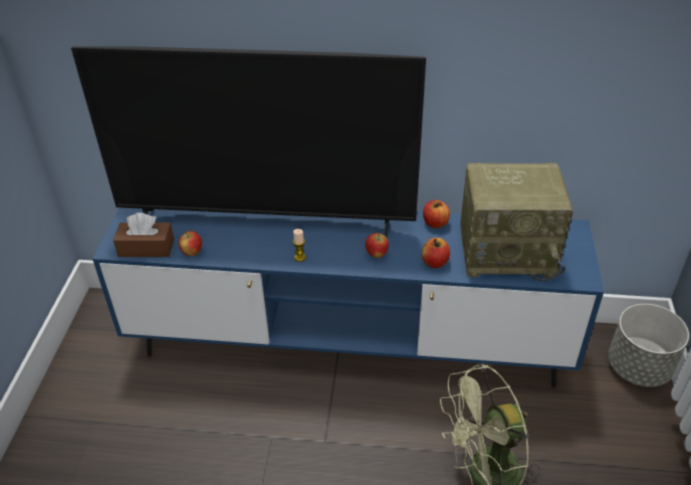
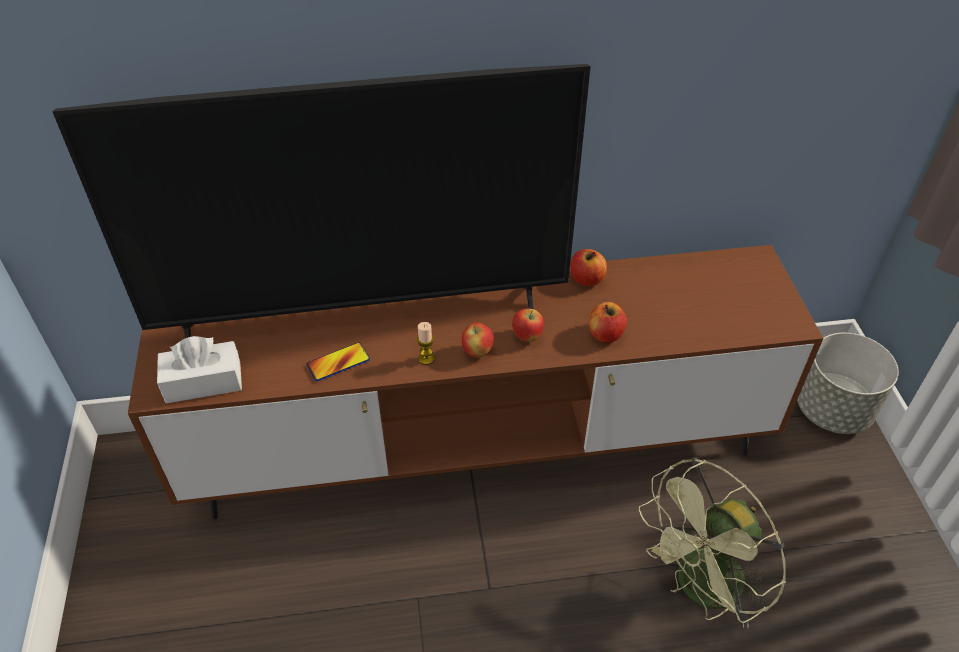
camera: 15 degrees left, 5 degrees up
(146, 248) = (203, 382): brown tissue box -> white tissue box
(192, 253) = (273, 378): apple -> apple (477, 352)
(239, 250) = (338, 362): none -> phone
(347, 345) = (479, 450): blue tv stand -> brown tv stand
(508, 251) = (691, 303): radio -> none

